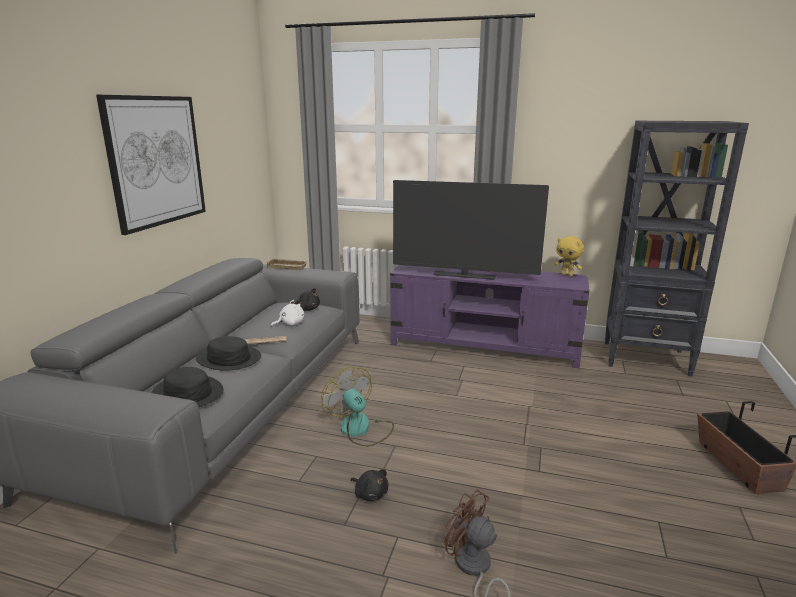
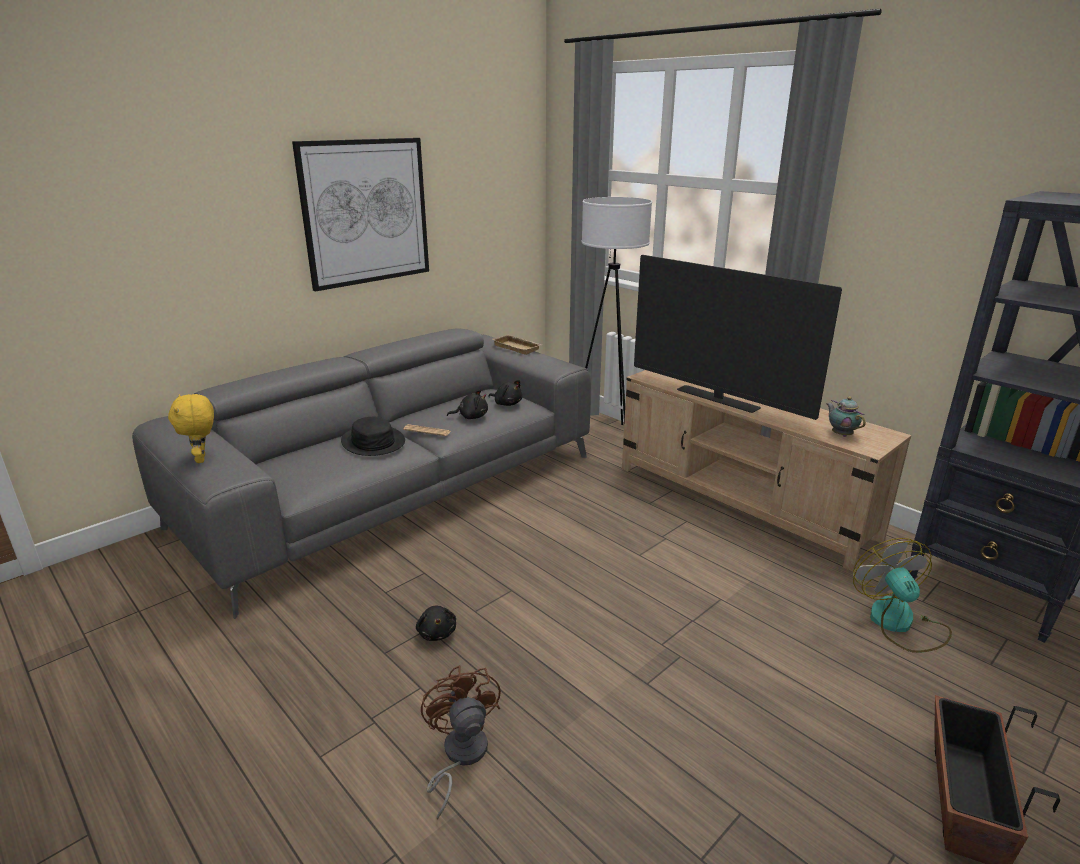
camera: 30 degrees right, 5 degrees up
(187, 393) = (303, 468): black hat -> none
(290, 323) = (471, 417): white plush toy -> black plush toy
(359, 327) = (606, 437): none -> white floor lamp
(360, 430) = (492, 560): fan -> fan (899, 624)
(484, 346) = (741, 502): purple tv stand -> beige tv stand
(555, 281) = (840, 434): none -> teapot
(567, 275) = (876, 428): yellow plush toy -> yellow plush toy (202, 459)

